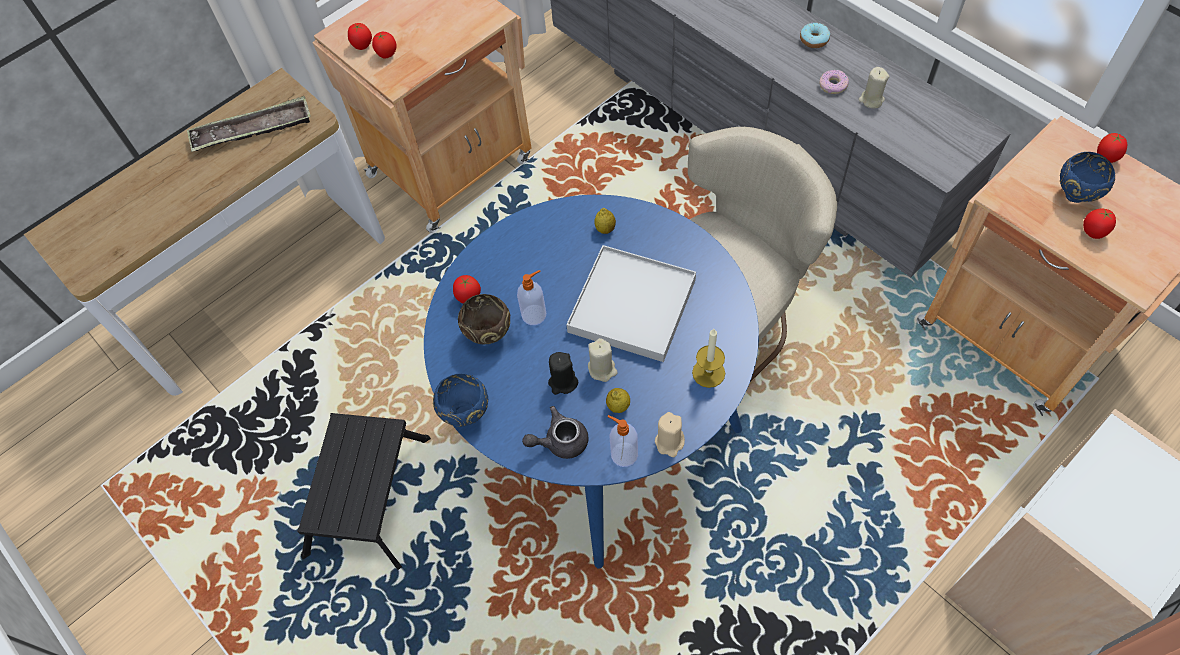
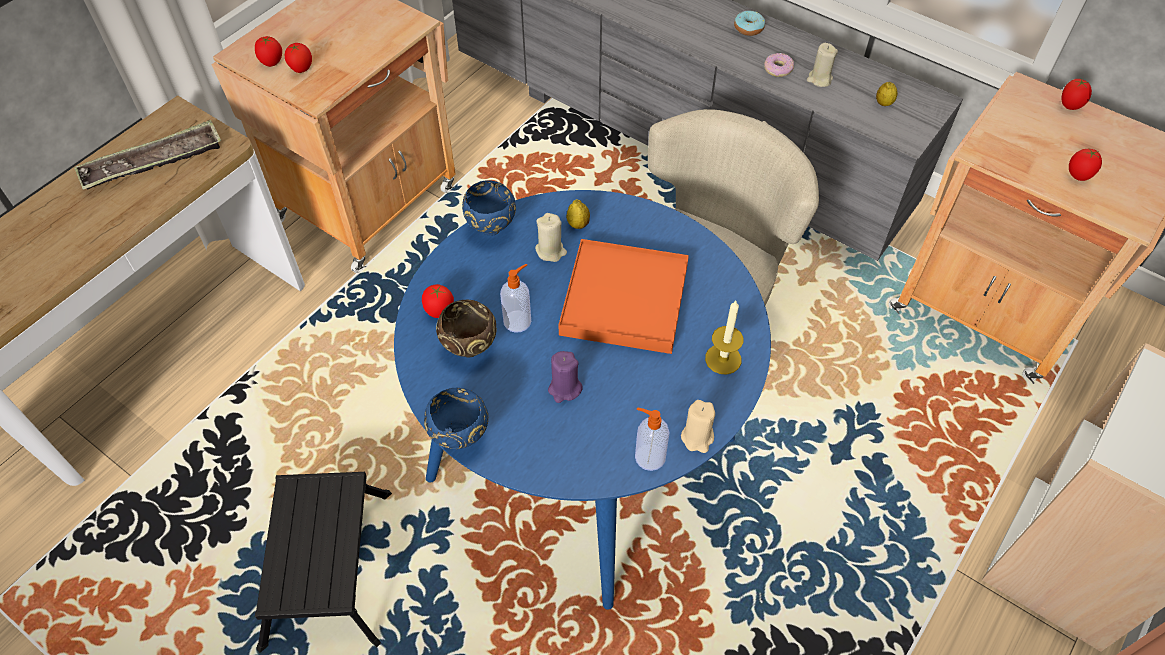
camera: 15 degrees left, 5 degrees down
(560, 441) = (574, 453): grey teapot -> none
(563, 382) = (564, 389): black candle -> purple candle
(602, 369) = (606, 369): beige candle -> beige candle (551, 251)
(618, 406) = (632, 406): lemon -> lemon (883, 103)
(632, 306) = (624, 300): white tray -> orange tray
(1075, 196) = (1051, 144): blue bowl -> blue bowl (491, 229)

